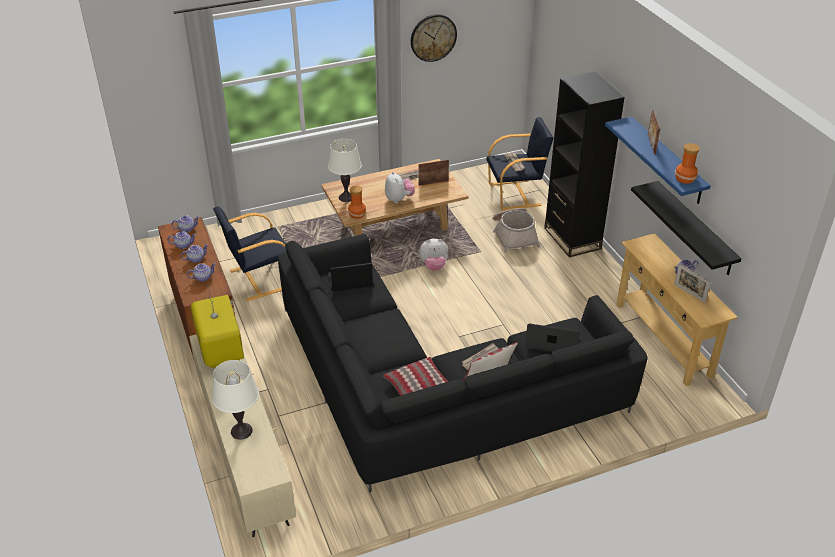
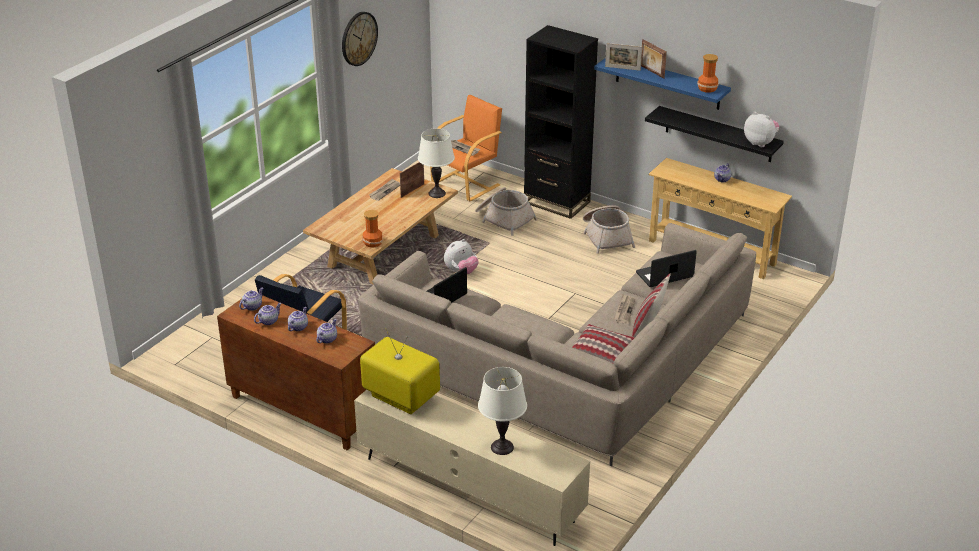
camera: 35 degrees left, 5 degrees down
(346, 197) = (343, 232): white table lamp -> white table lamp (437, 193)
(399, 199) = (397, 216): plush toy -> plush toy (760, 143)
(431, 389) = (573, 368): black sofa -> beige sofa
(516, 195) = (467, 184): black armchair -> orange armchair
(583, 285) = (606, 236): none -> basket
(689, 293) = (741, 192): picture frame -> picture frame (622, 68)

